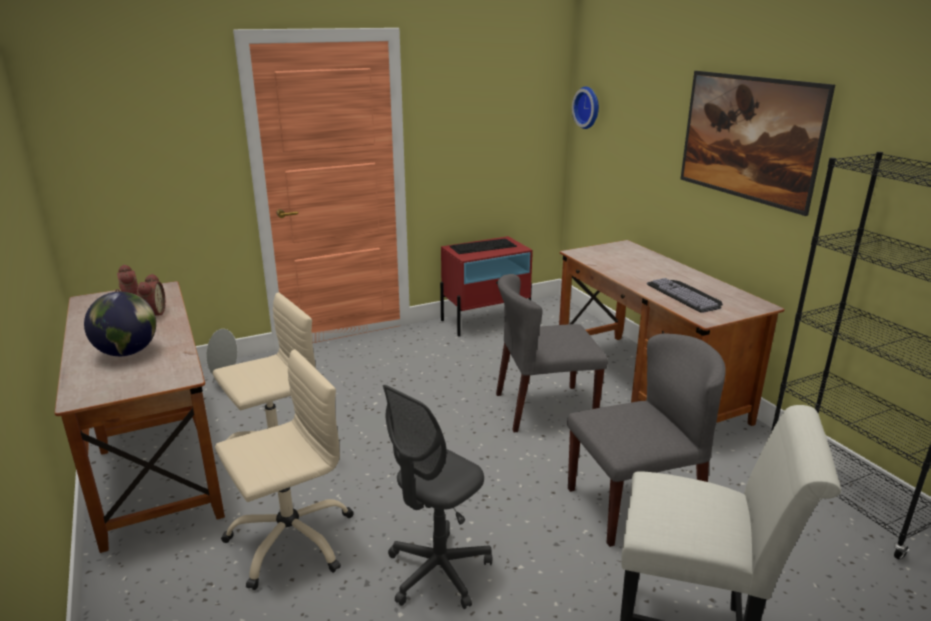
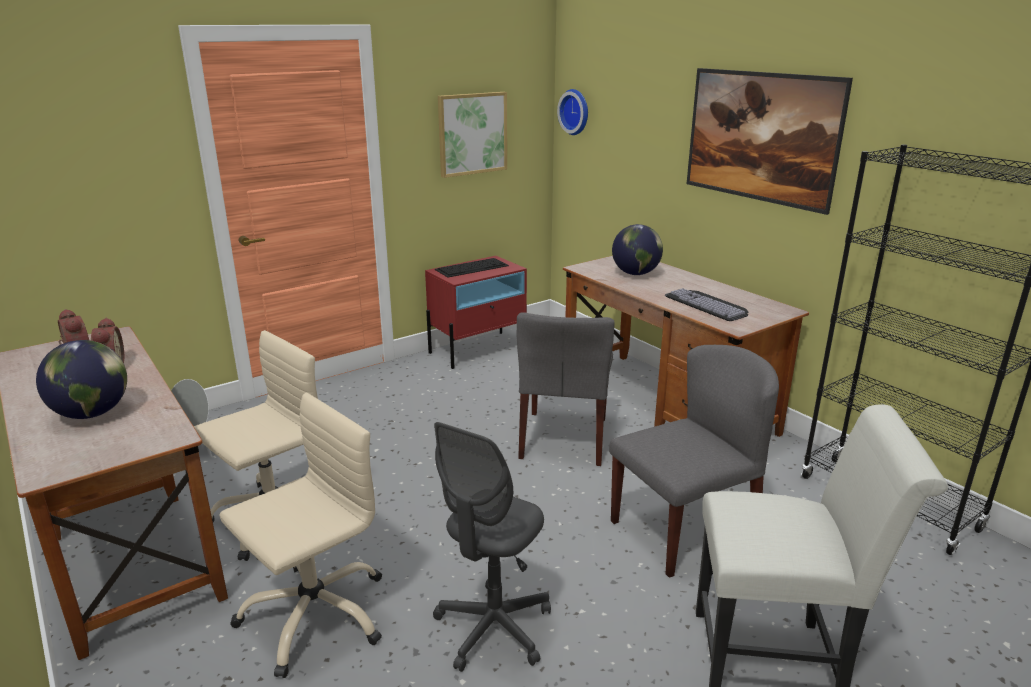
camera: 10 degrees left, 0 degrees up
(490, 125) = (472, 133): none -> picture
(544, 408) = (564, 438): grey chair -> grey chair turned 60 degrees counterclockwise
(626, 261) = (635, 274): none -> globe

